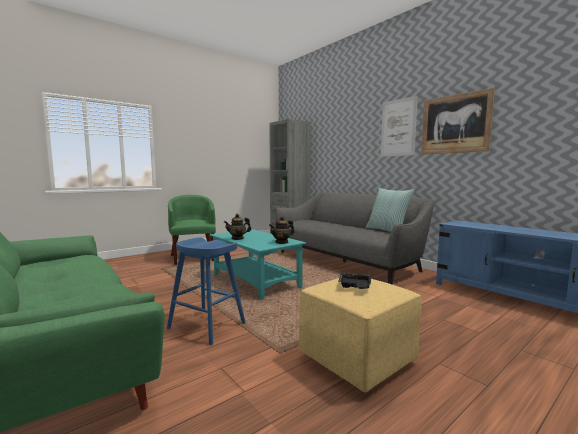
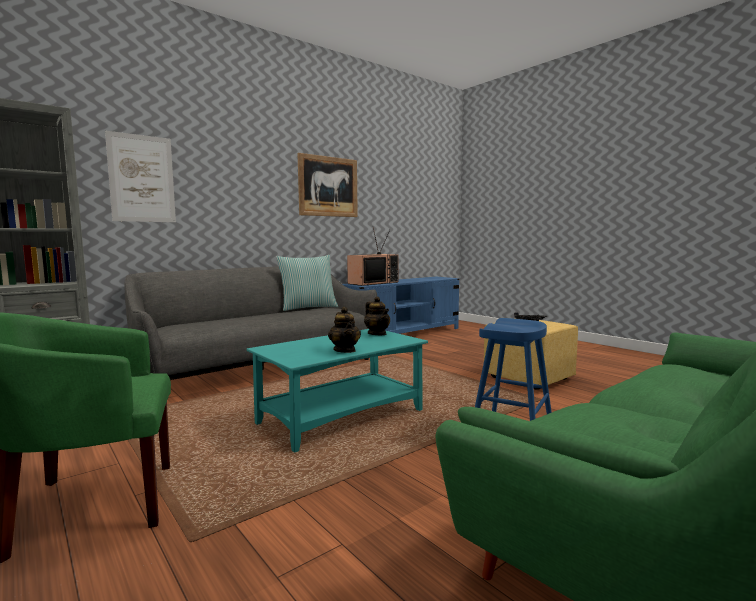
camera: 90 degrees left, 0 degrees up
(398, 128) = (267, 178): picture -> picture (142, 178)
(482, 225) = (373, 283): none -> television

